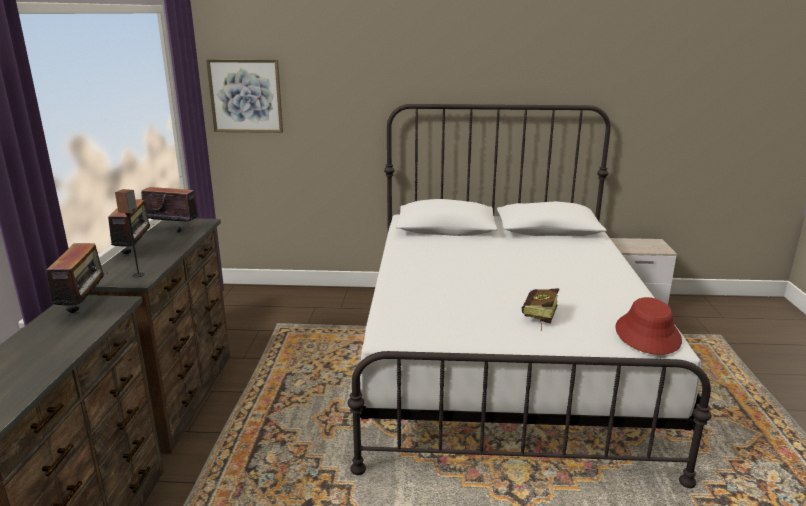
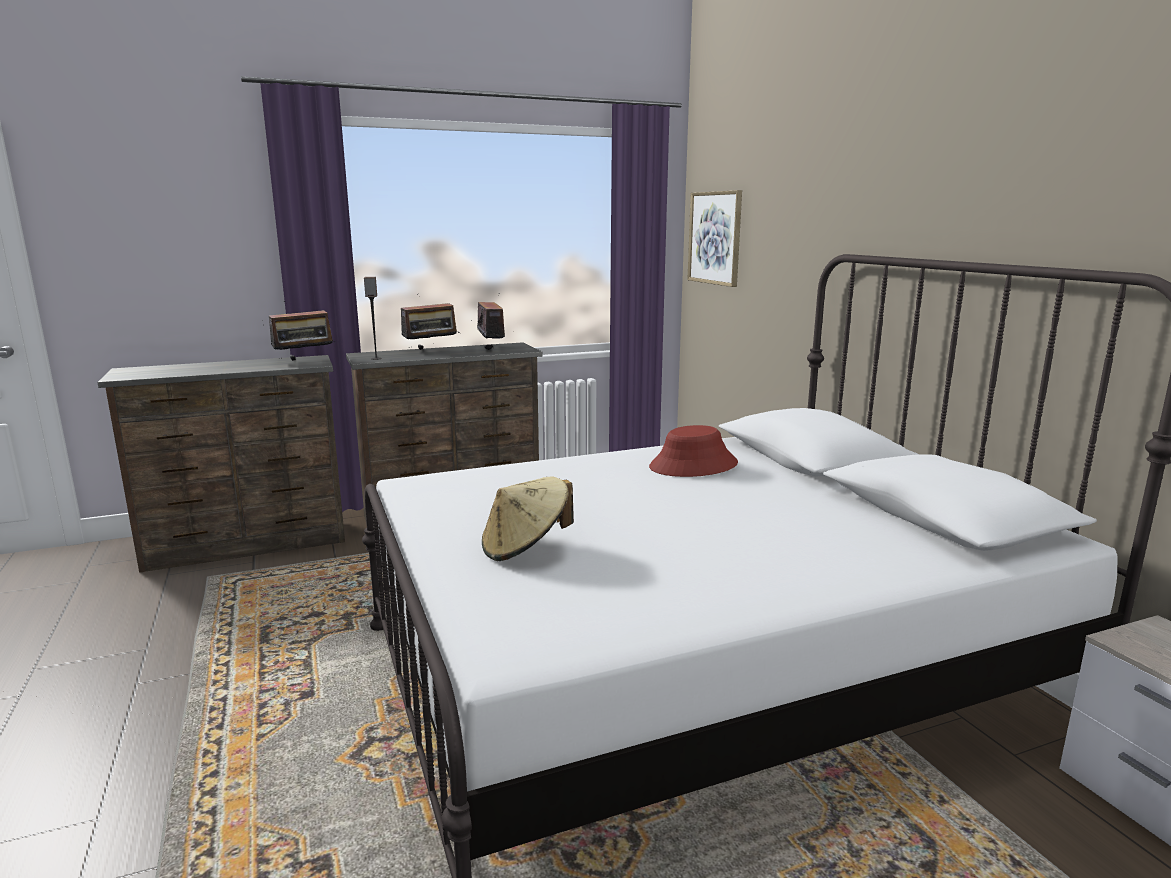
camera: 65 degrees right, 5 degrees down
(538, 318) = (526, 547): book -> beige hat
(648, 334) = (524, 633): red hat -> red hat (693, 466)

